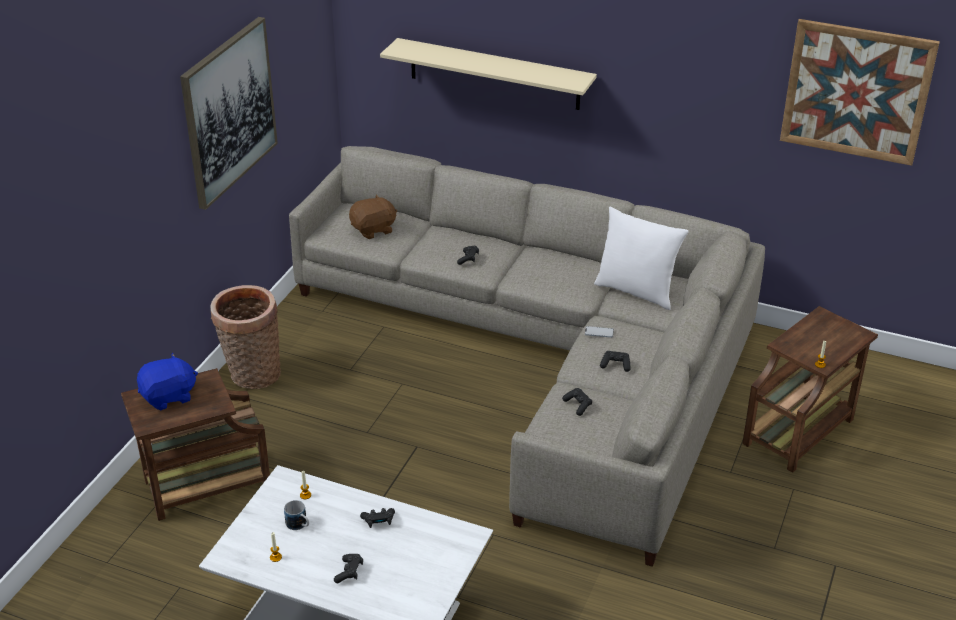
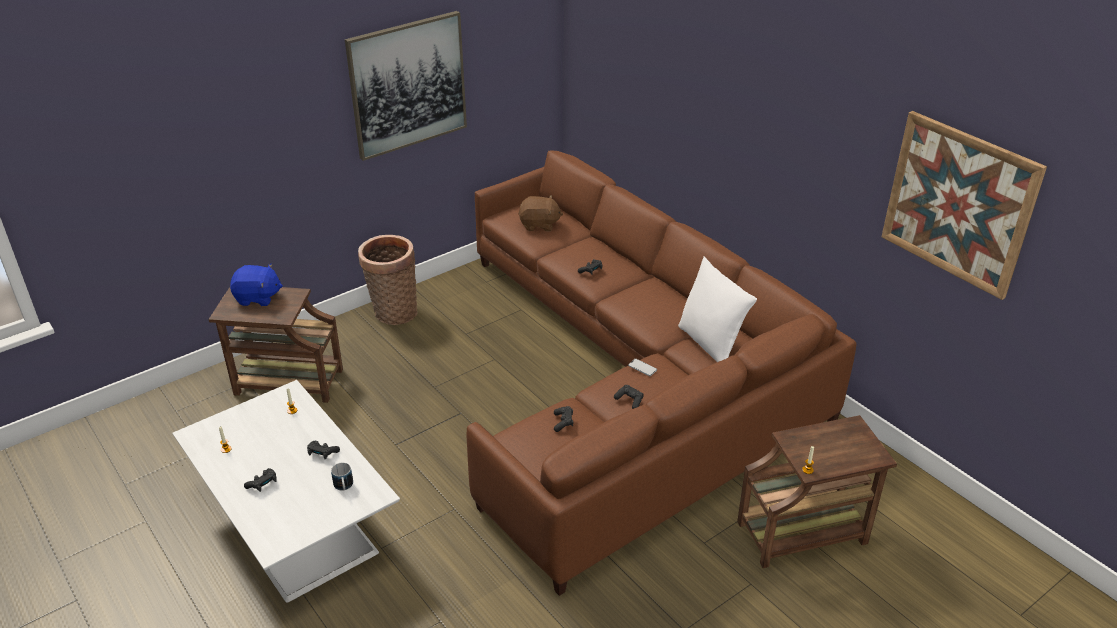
camera: 30 degrees right, 0 degrees up
(299, 525) = (265, 432): mug -> mug (344, 487)
(494, 74) = (665, 111): beige shelf -> none
(549, 357) = (630, 381): grey sofa -> brown sofa

